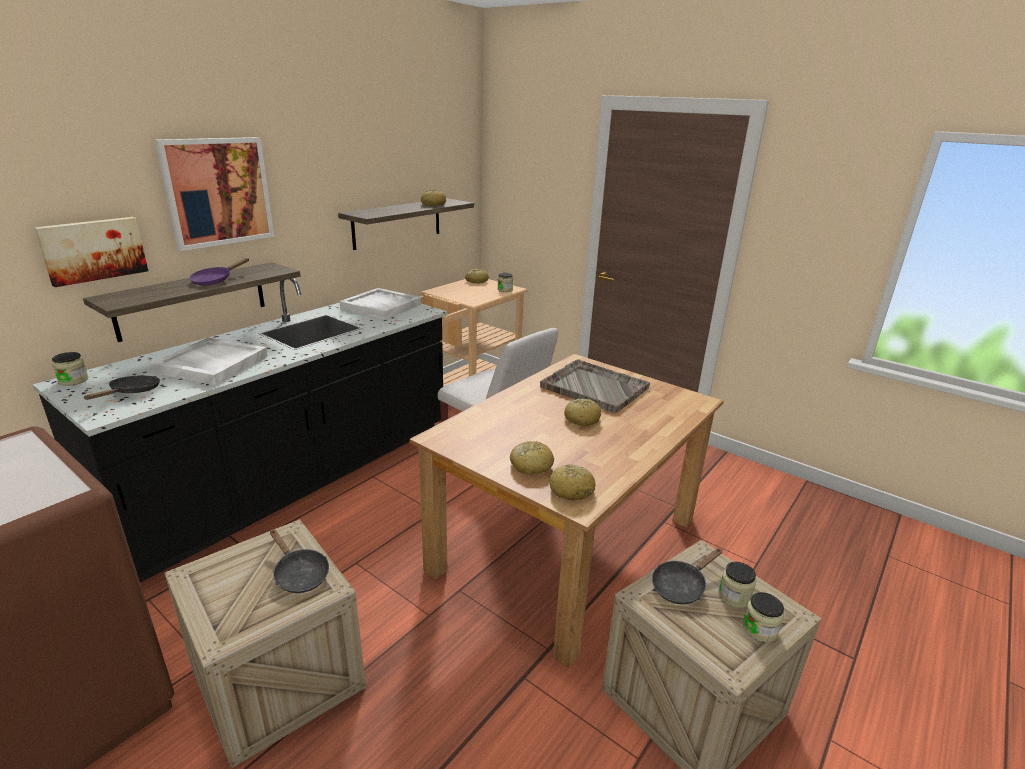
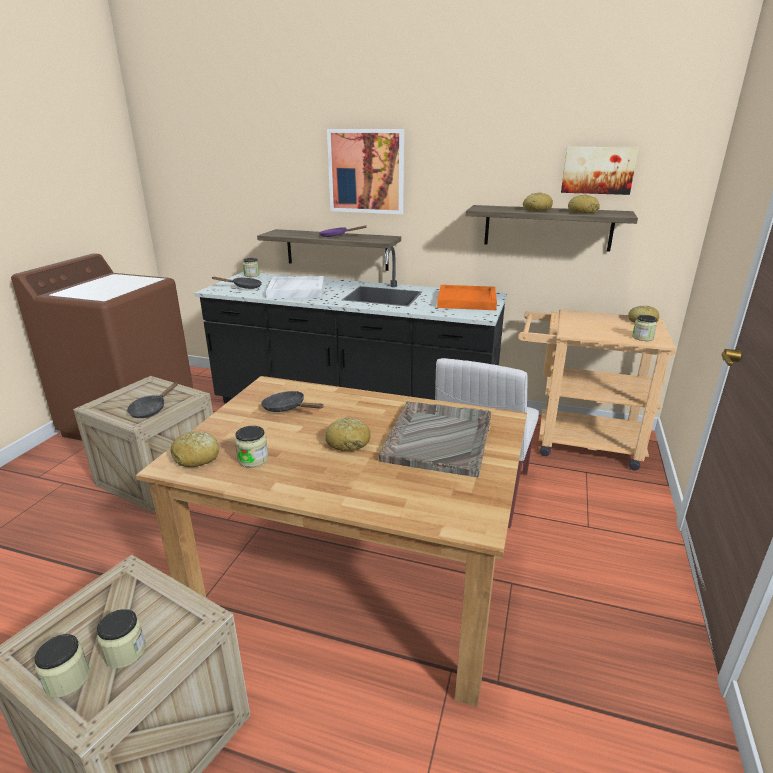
camera: 70 degrees right, 0 degrees up
(93, 250) = (285, 200): picture -> picture (598, 170)
(382, 306) = (467, 300): white tray -> orange tray
(530, 465) = (235, 431): bread -> bread (537, 210)
(588, 462) = (253, 459): none -> jar
(681, 586) = (143, 602): black frying pan -> black frying pan (287, 408)

